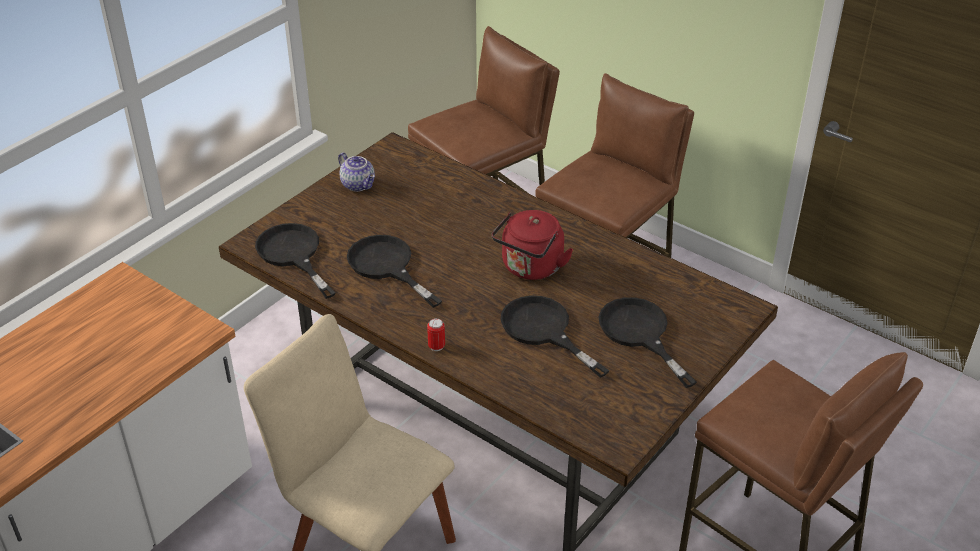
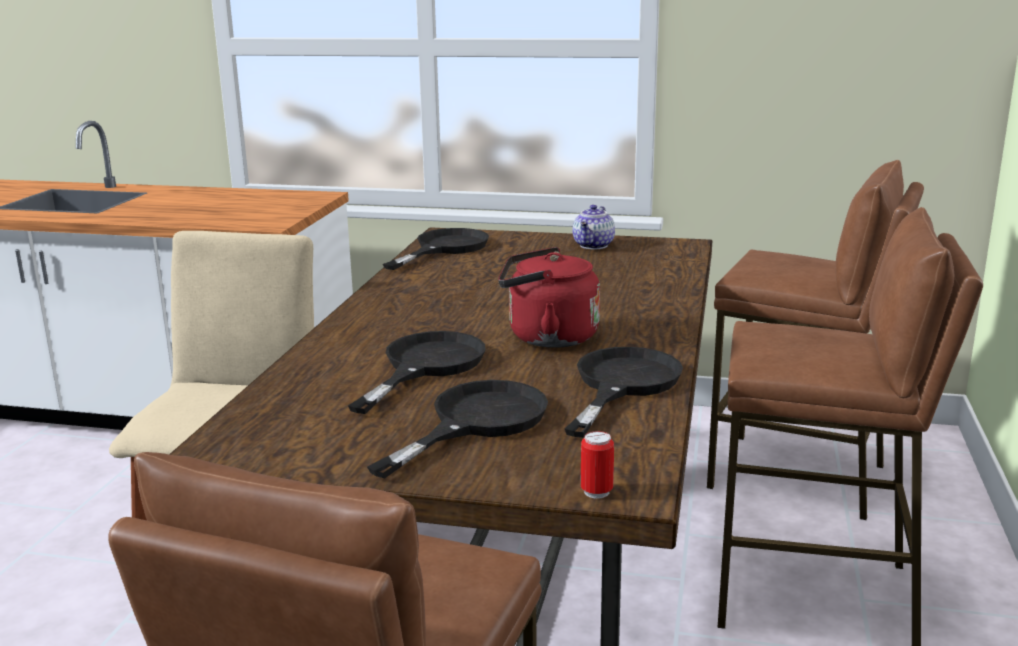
camera: 65 degrees right, 20 degrees down
(387, 266) = (467, 280): black frying pan -> black frying pan (621, 384)
(436, 346) = (348, 323): can -> can (596, 492)

